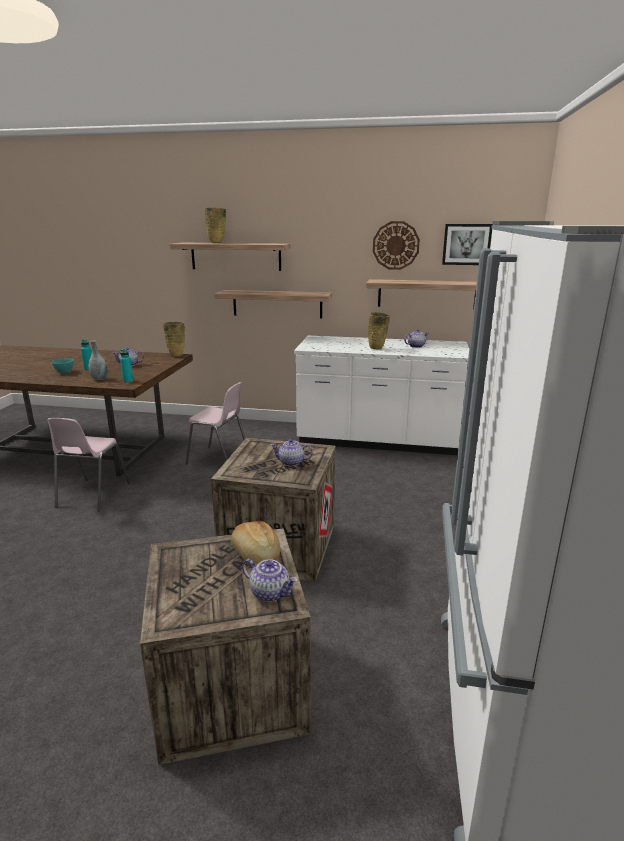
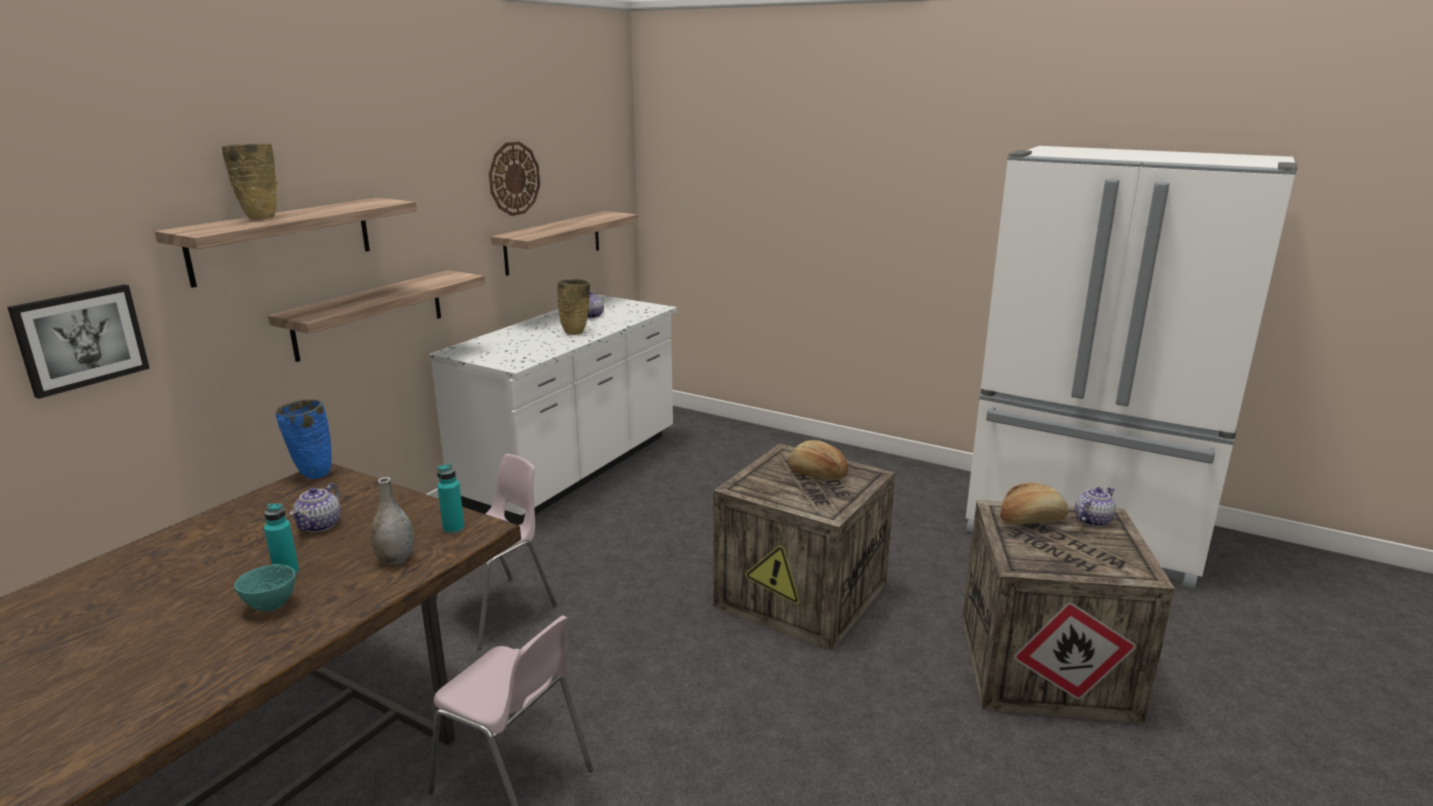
camera: 70 degrees left, 0 degrees up
(177, 355) = (313, 474): beige vase -> blue vase
(291, 462) = (816, 473): teapot -> bread
(466, 244) = (580, 166): picture -> picture (80, 339)

